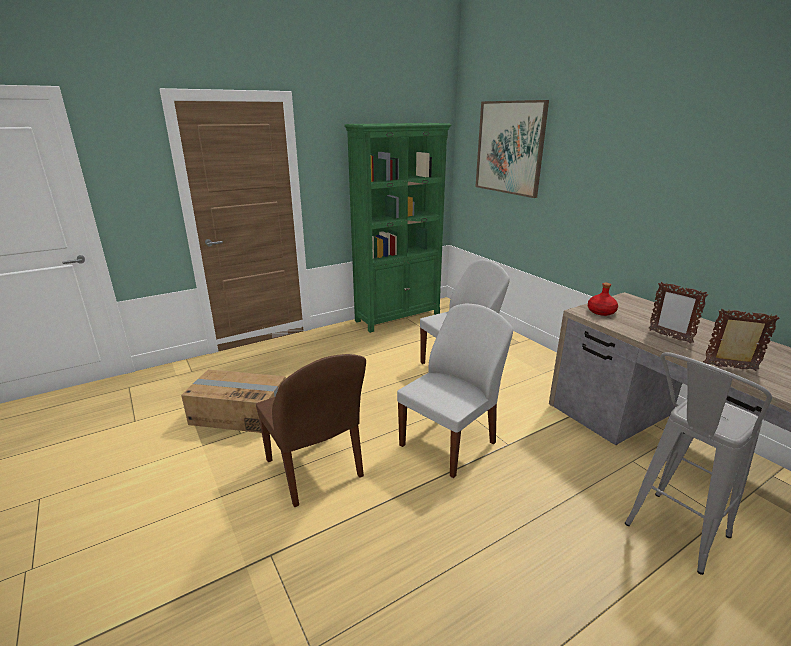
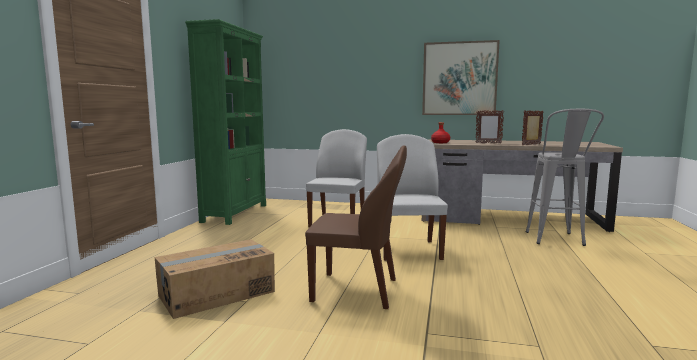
camera: 45 degrees left, 15 degrees down
(509, 148) = (309, 56): picture -> picture (459, 78)

